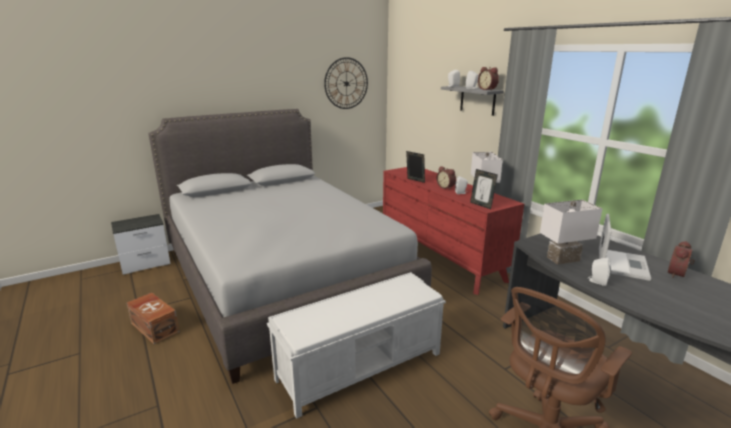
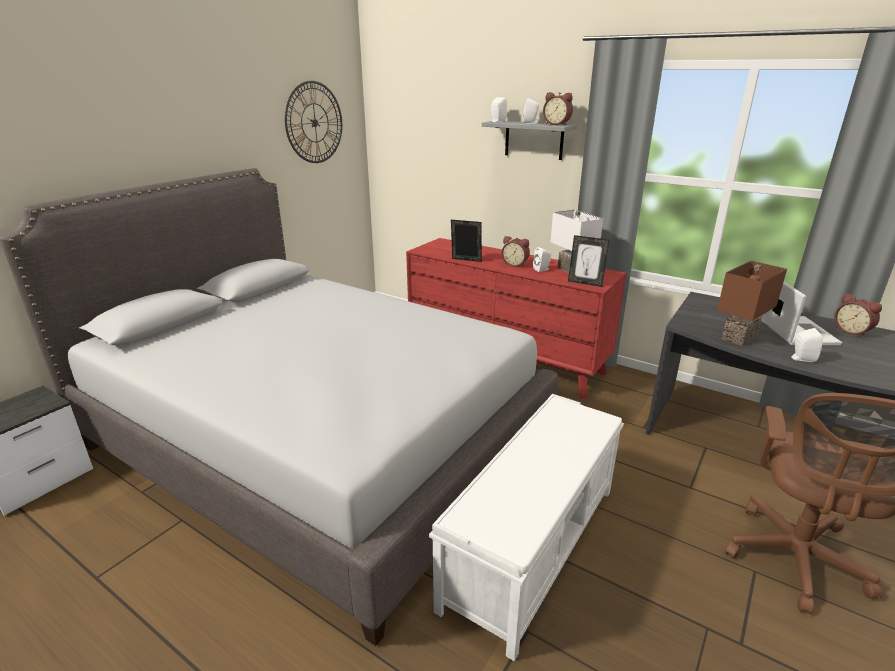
camera: 25 degrees left, 5 degrees up
(155, 327) = (155, 596): brown storage box -> none
(563, 260) = (740, 338): white table lamp -> brown table lamp
(678, 274) = (852, 331): alarm clock -> alarm clock turned 45 degrees counterclockwise

